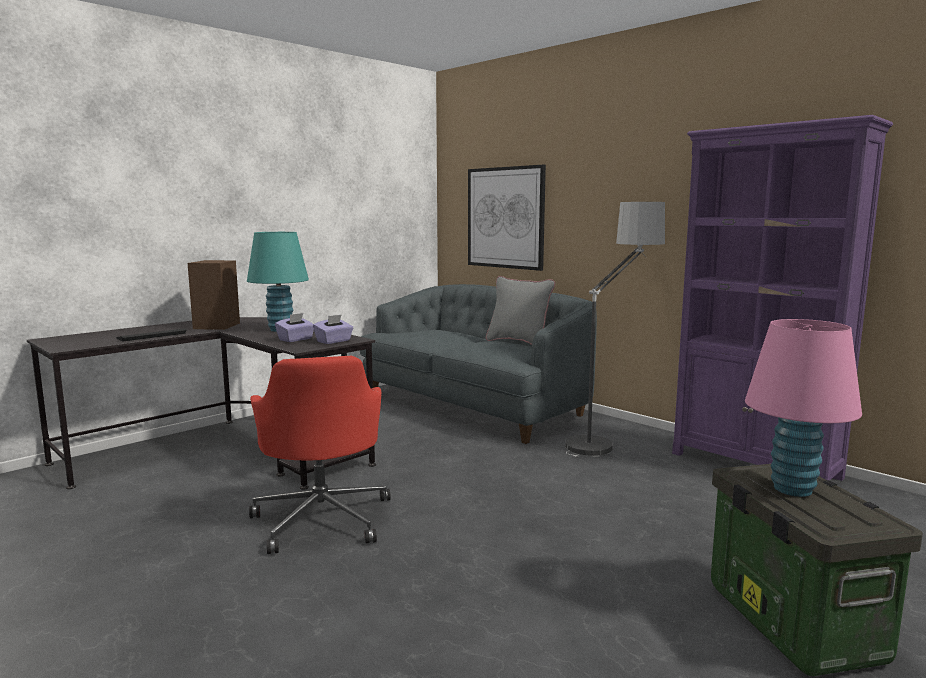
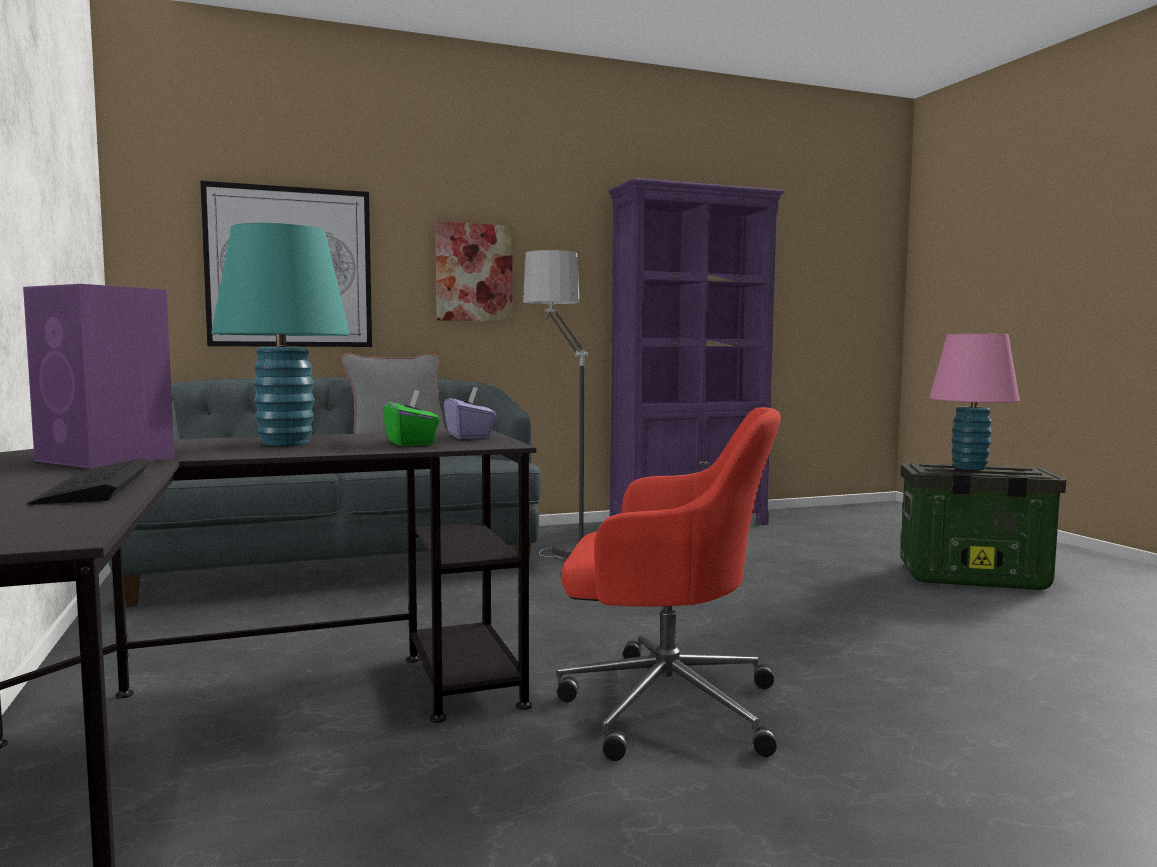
camera: 65 degrees left, 5 degrees down
(216, 326) = (107, 459): brown speaker -> purple speaker
(296, 339) = (411, 443): purple tissue box -> green tissue box
(606, 217) = (474, 272): none -> picture

